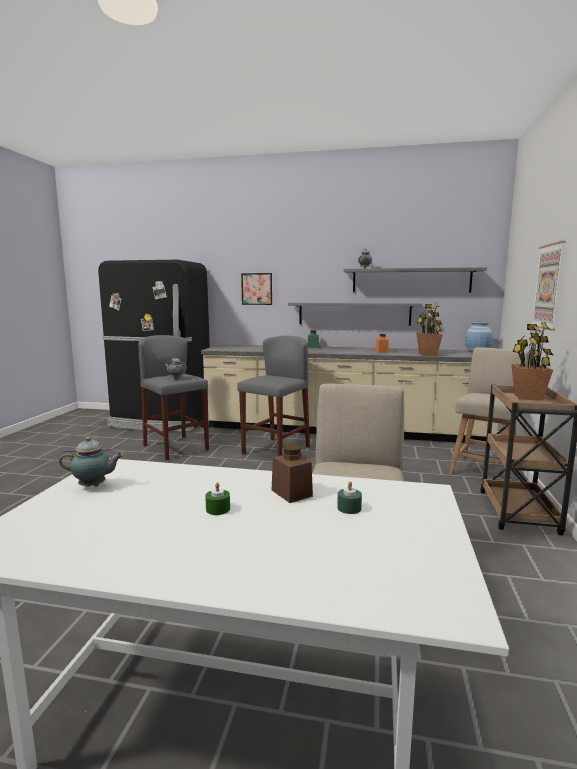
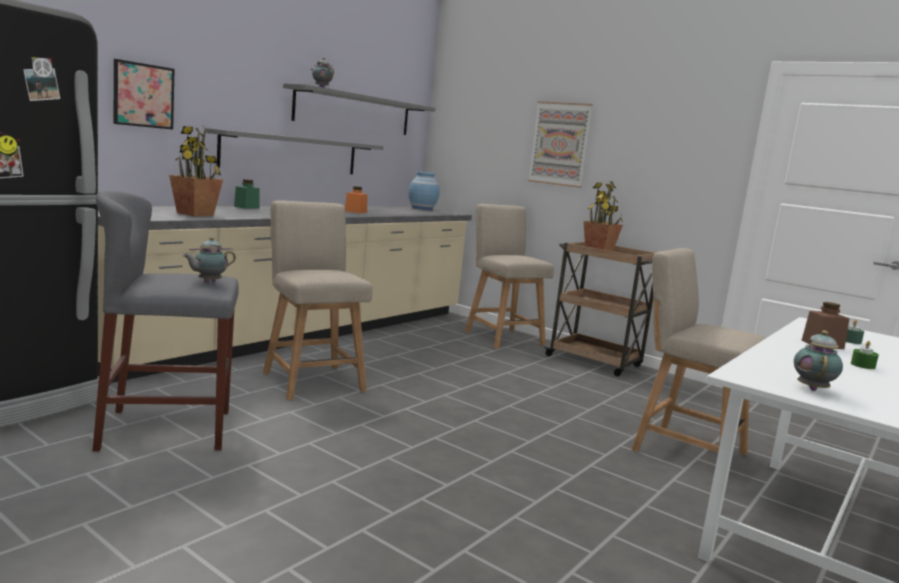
camera: 65 degrees left, 0 degrees up
(276, 450) = (311, 380): grey stool -> beige chair
(428, 354) = (409, 213): potted plant -> potted plant (195, 214)

